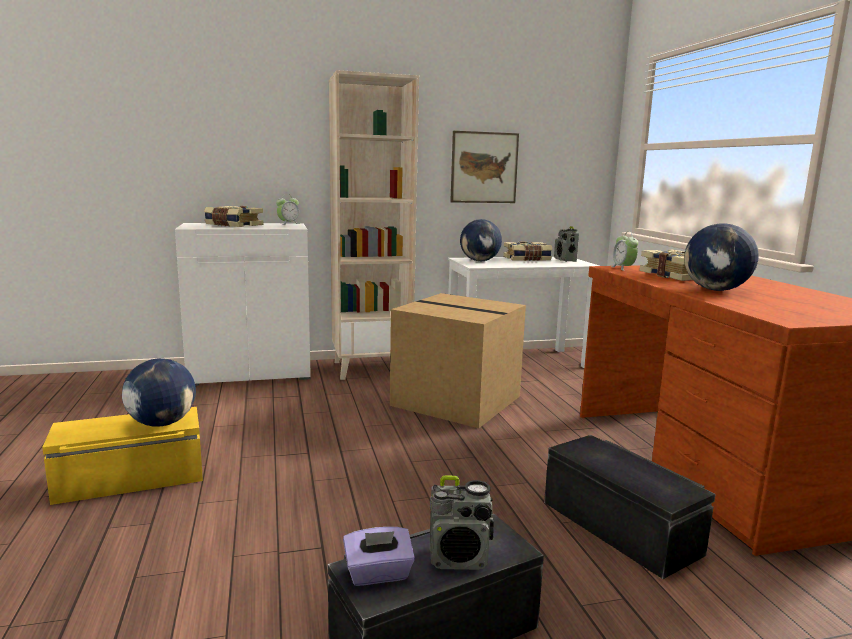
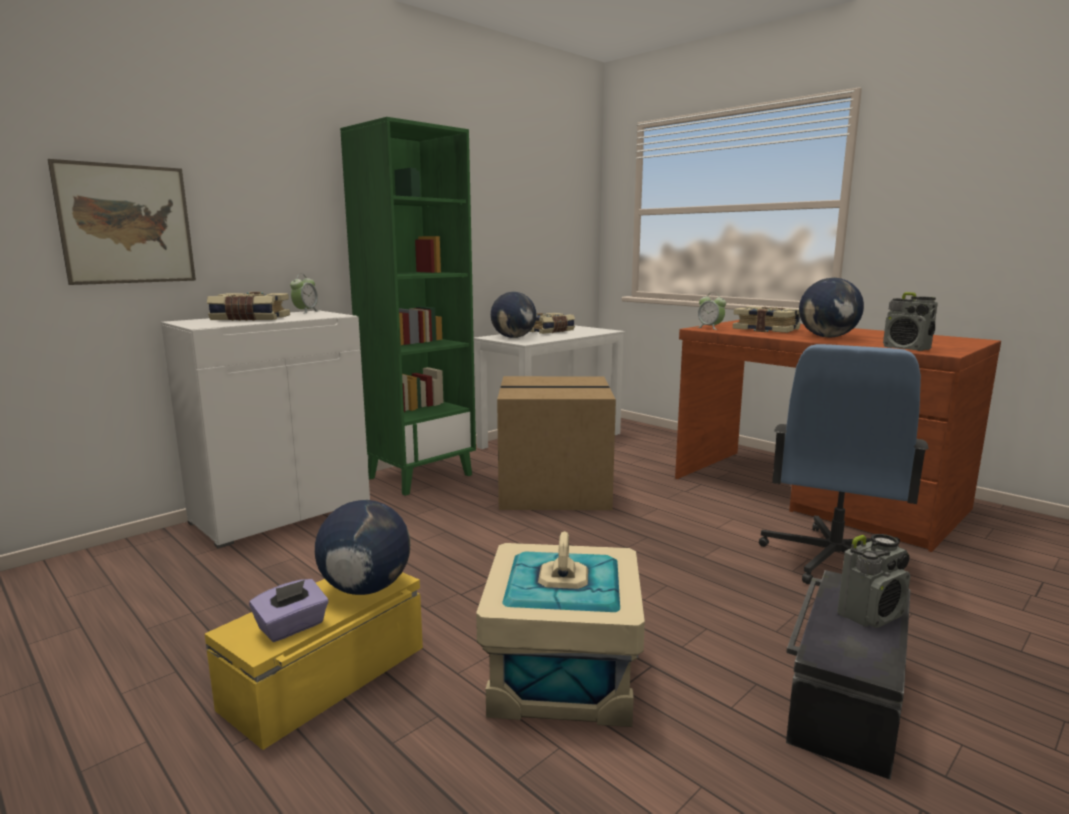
camera: 30 degrees left, 0 degrees up
(253, 529) = (561, 676): none -> beige storage box
(371, 368) = (420, 476): beige bookcase -> green bookcase
(378, 574) = (845, 651): purple tissue box -> purple tissue box (292, 627)
(484, 167) = (497, 235): picture -> picture (126, 224)
(565, 260) = (582, 329): radio -> radio (906, 348)
(620, 526) = (832, 559): black storage box -> blue office chair

